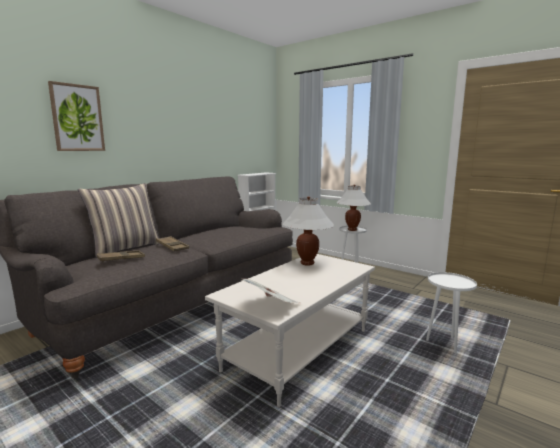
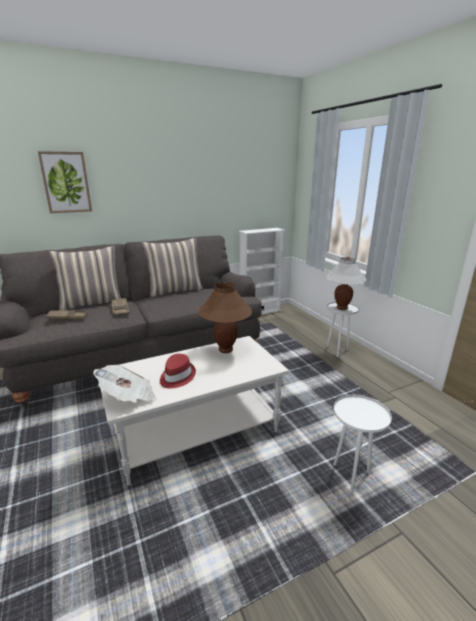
camera: 25 degrees right, 10 degrees up
(205, 229) = (175, 290): none -> pillow
(293, 286) = (176, 377): none -> red hat
(307, 263) = (225, 350): white table lamp -> brown table lamp

